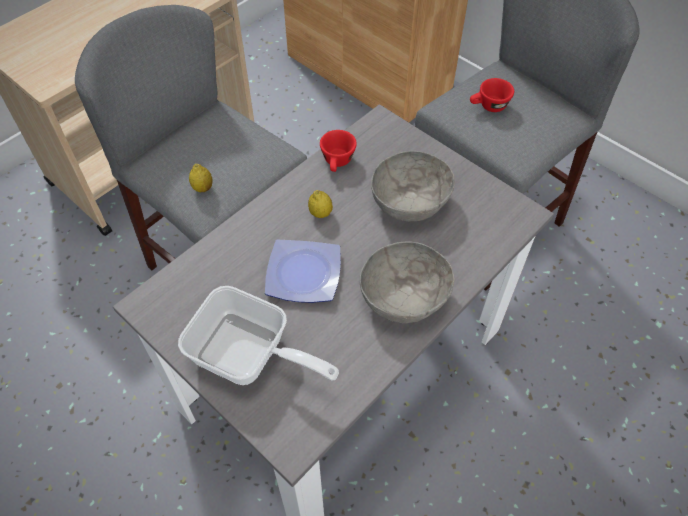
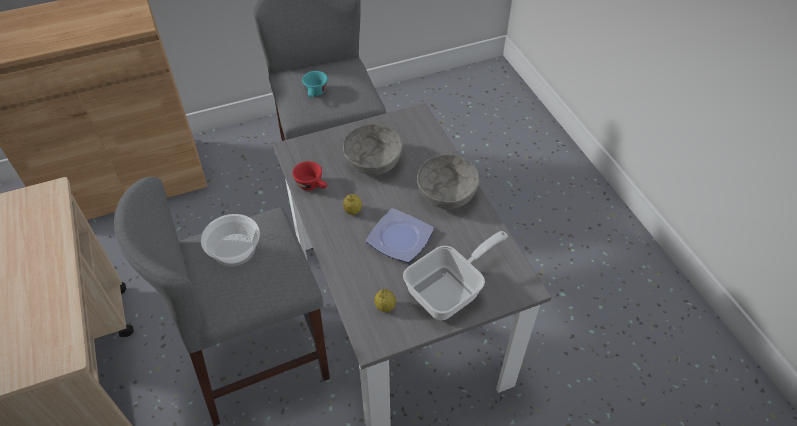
camera: 65 degrees left, 5 degrees down
(203, 188) = (275, 276): lemon -> lemon (385, 307)
(222, 141) = (233, 249): none -> bowl
(488, 107) = (315, 93): red cup -> turquoise cup

